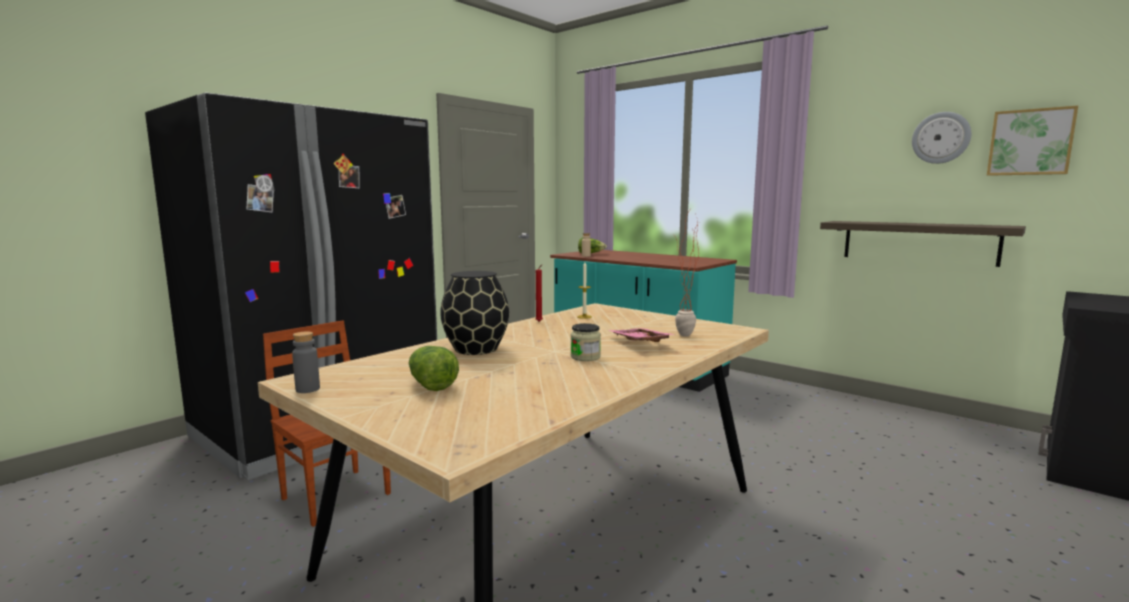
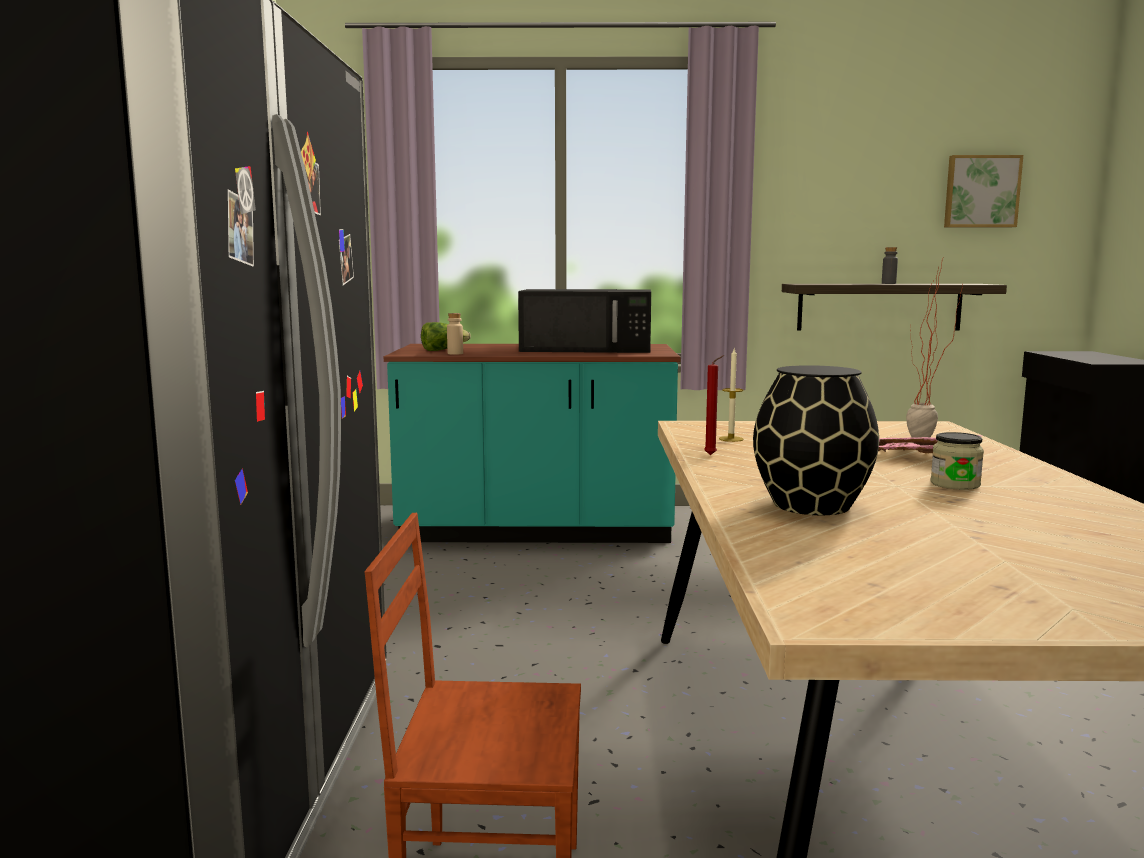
camera: 40 degrees left, 0 degrees up
(307, 389) = (898, 623): grey bottle -> grey bottle (888, 283)
(431, 384) = (984, 561): lettuce -> none
(668, 259) = (588, 349): none -> black microwave
(941, 138) = (897, 181): wall clock -> none

